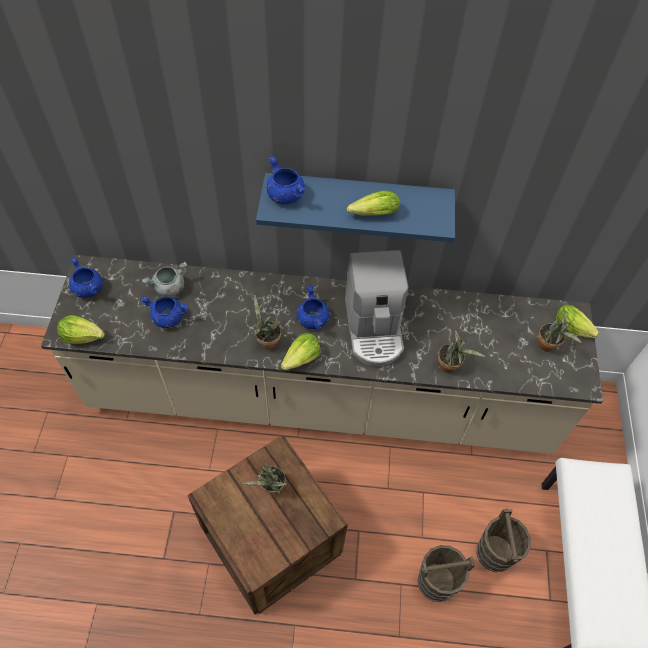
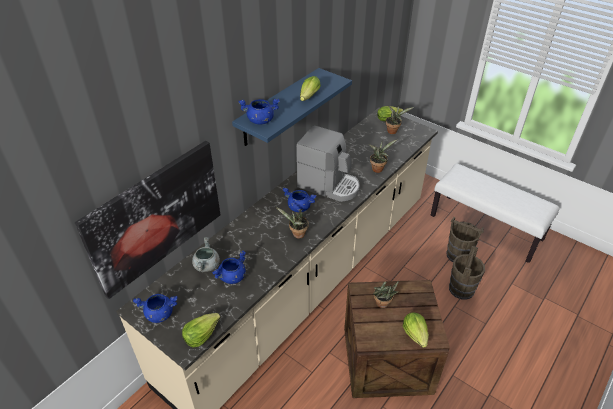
camera: 55 degrees left, 15 degrees down
(136, 205) = (156, 216): none -> picture
(301, 359) = (323, 224): lettuce -> lettuce (415, 334)

